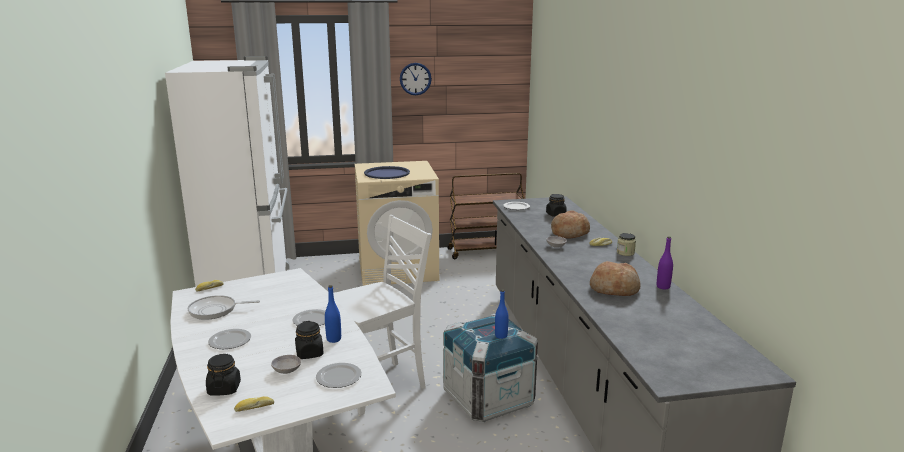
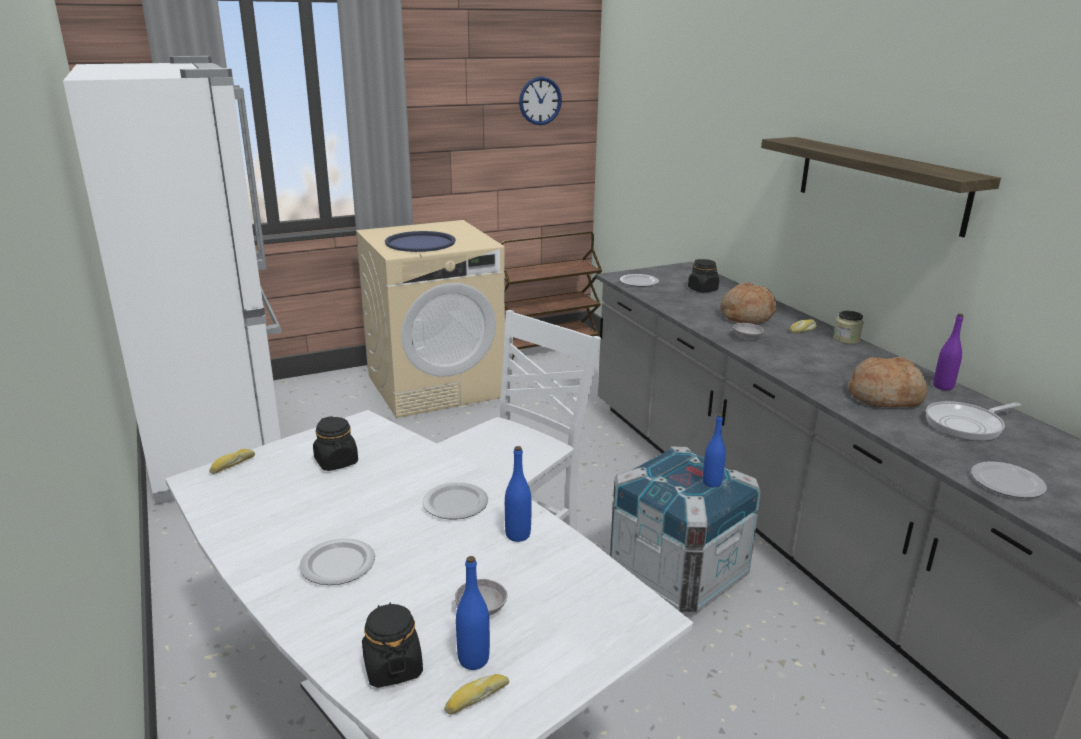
camera: 15 degrees left, 5 degrees up
(216, 310) = (272, 507): frying pan -> frying pan (967, 425)
(266, 391) = (473, 659): none -> blue bottle
(309, 353) = (496, 568): black jar -> black jar (336, 462)
(338, 377) = (578, 608): plate -> plate (1006, 483)
(415, 79) = (439, 94): wall clock -> wall clock (540, 101)
(645, 147) = (879, 183): none -> shelf

